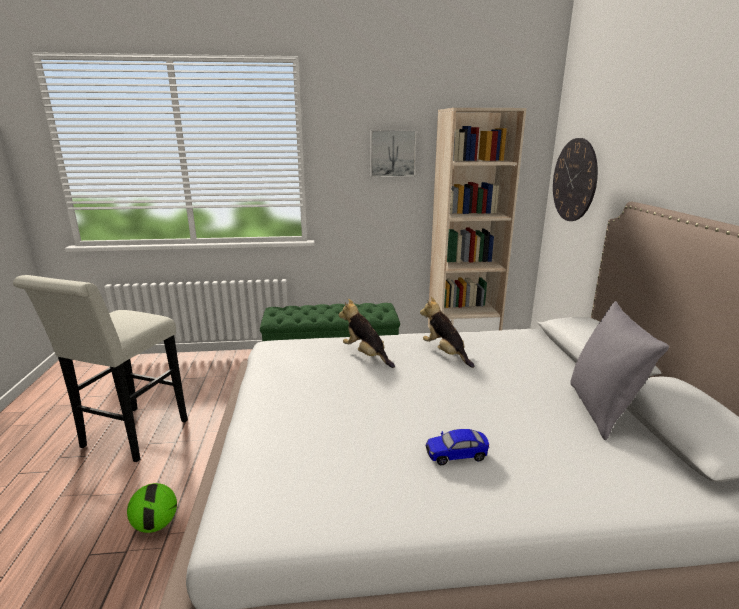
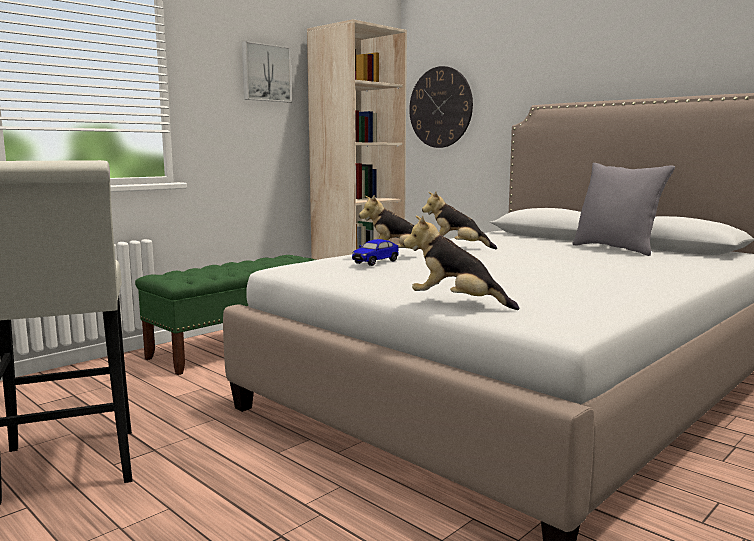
camera: 40 degrees left, 10 degrees down
(156, 525) = (275, 506): football -> none
(247, 451) = (457, 303): none -> plush toy
(456, 455) = (597, 274): toy car -> toy car (375, 262)

